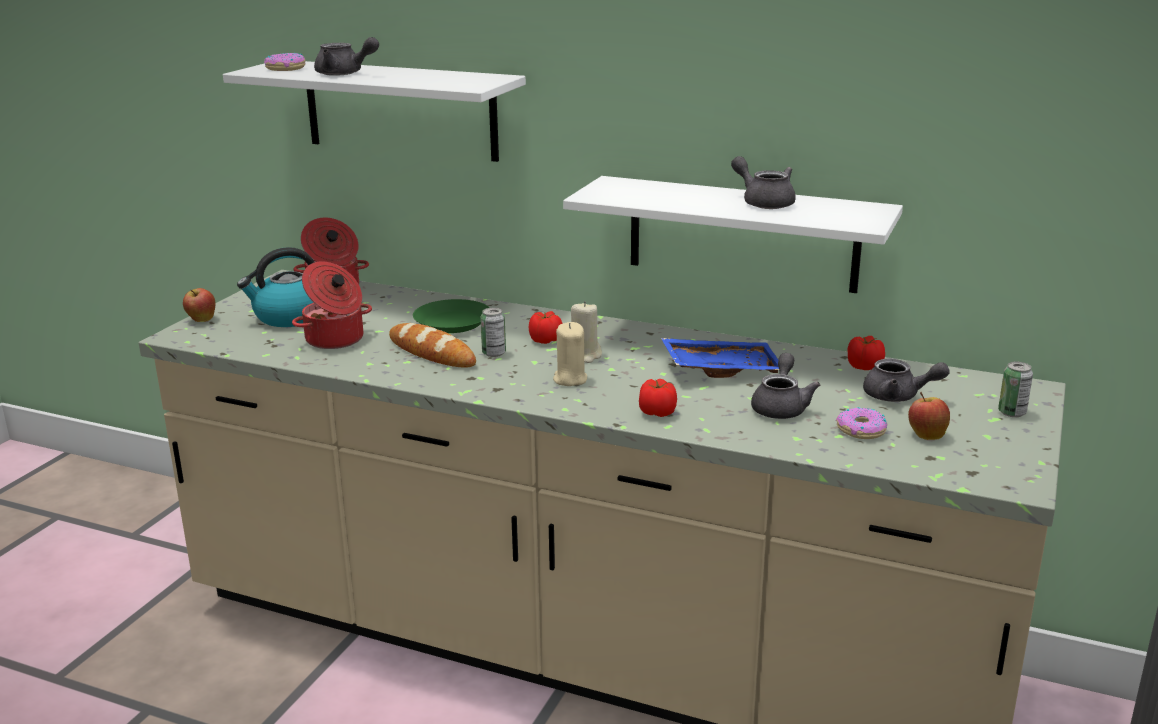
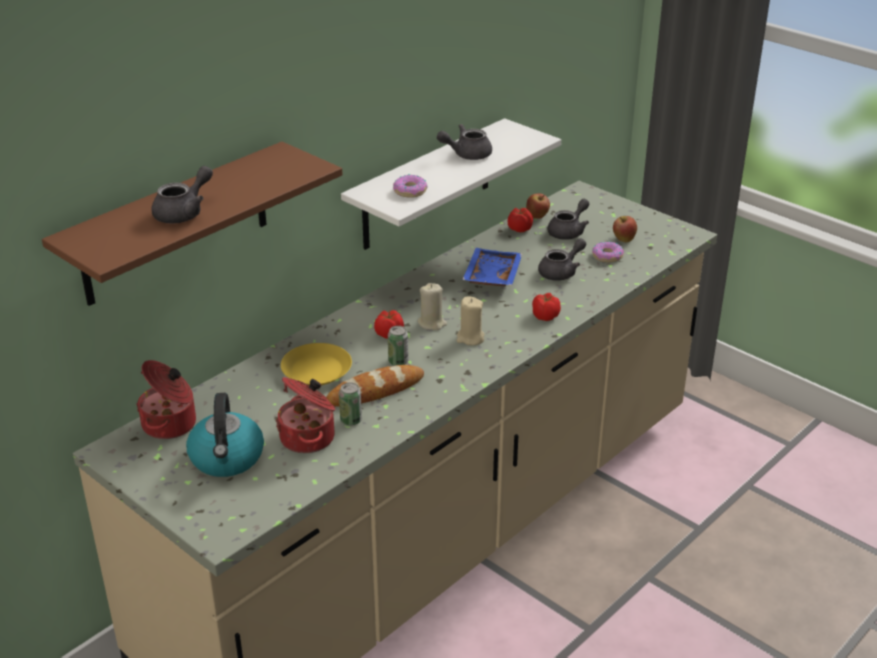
camera: 70 degrees left, 10 degrees up
(201, 320) = (188, 517): apple -> apple (537, 217)
(285, 68) = (115, 239): donut -> donut (410, 191)
(400, 110) = (175, 224): white shelf -> brown shelf
(453, 323) = (317, 370): green plate -> yellow plate
(781, 407) = (561, 272): grey teapot -> grey teapot turned 105 degrees clockwise
(1012, 412) = (608, 207): can -> can (351, 420)

